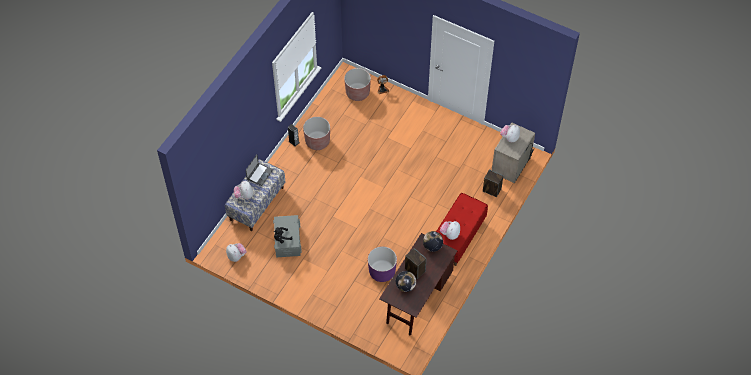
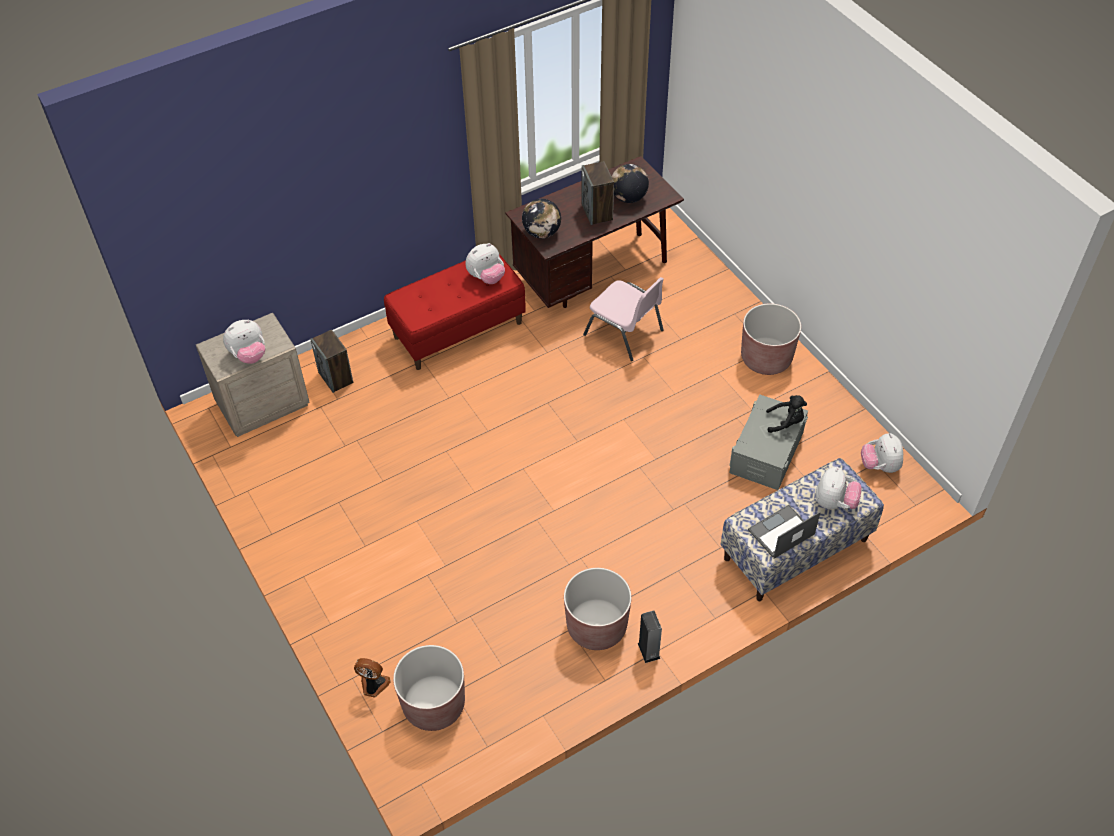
camera: 150 degrees left, 5 degrees down
(310, 288) = (766, 358): none -> brown planter
(382, 271) = (624, 333): purple planter -> pink chair

